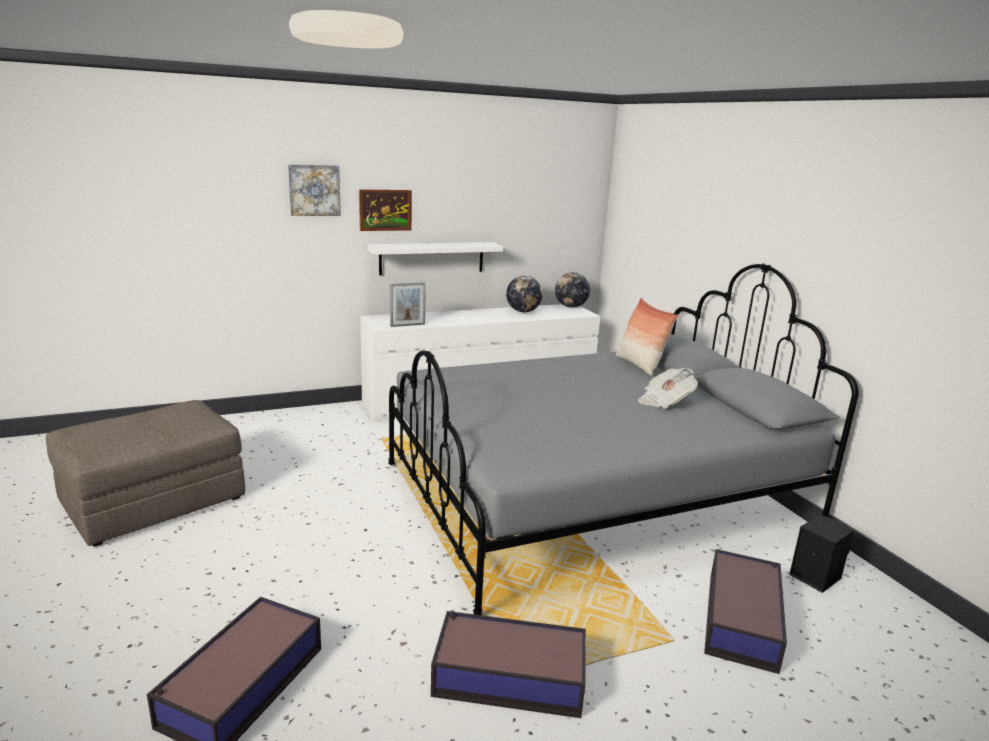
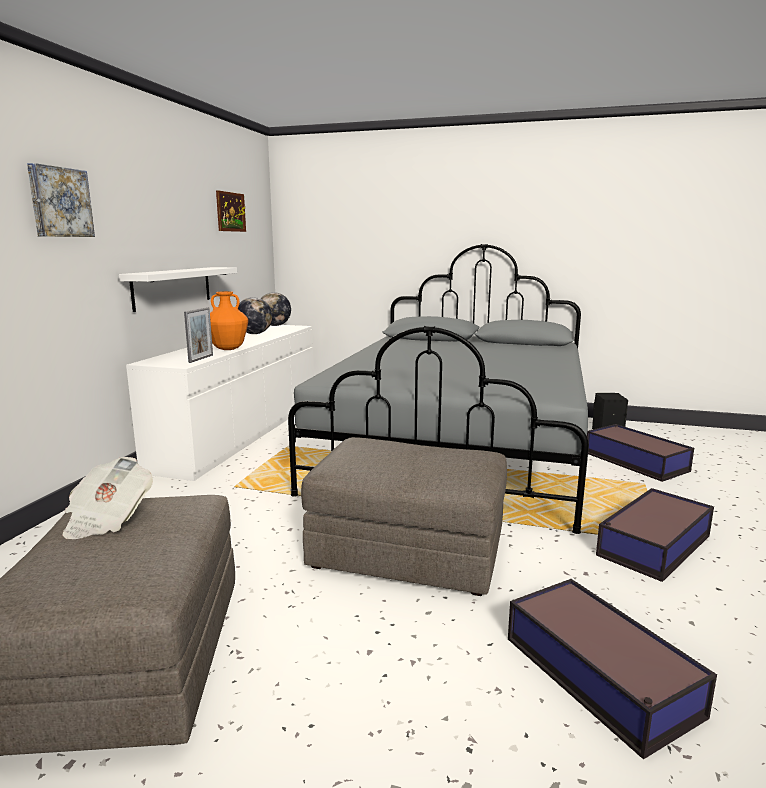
camera: 50 degrees left, 5 degrees down
(356, 542) = (409, 551): none -> grey ottoman
(385, 210) = (130, 231): picture -> picture (230, 212)
(452, 322) = (228, 349): none -> orange vase
(639, 365) = (418, 341): pillow -> none
(664, 401) = (490, 350): newspaper -> newspaper (107, 519)

